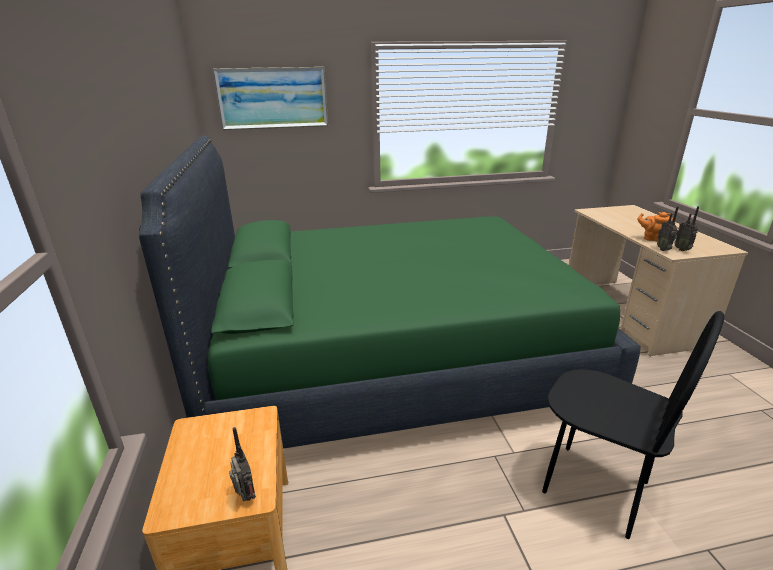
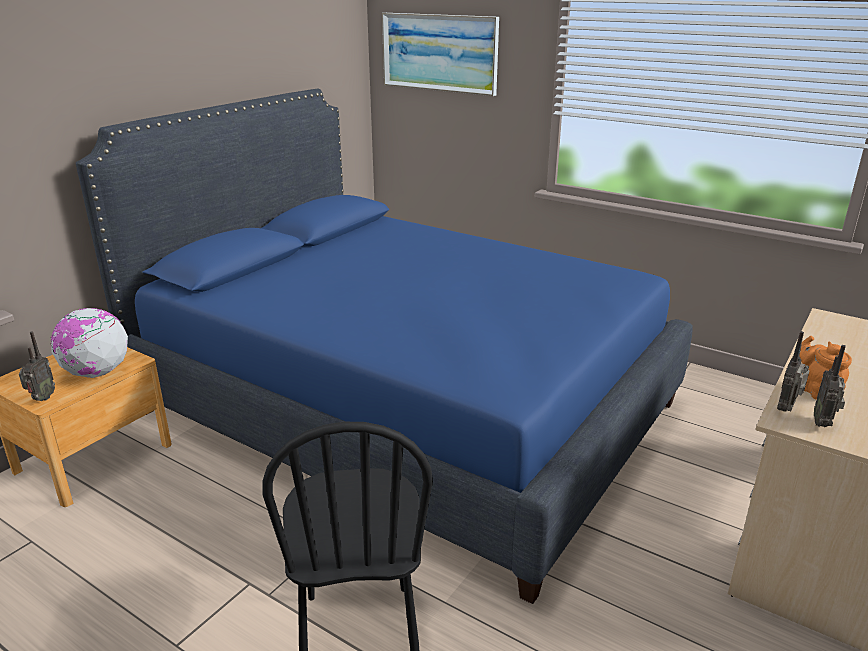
camera: 45 degrees right, 0 degrees up
(249, 445) = (96, 373): none -> globe
(394, 357) = (406, 407): green bed -> blue bed

